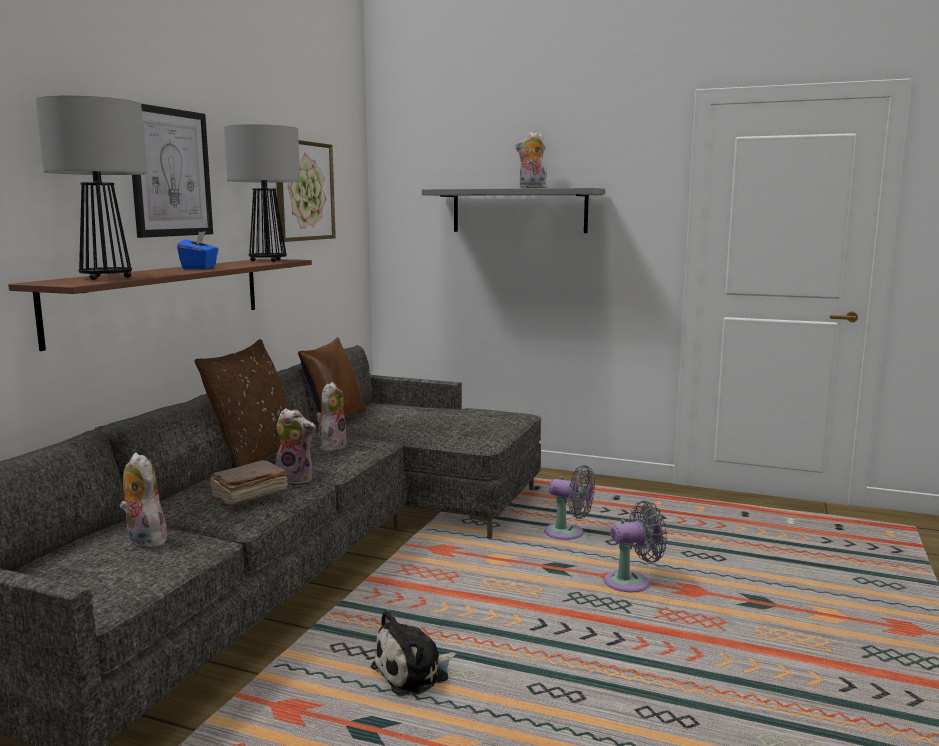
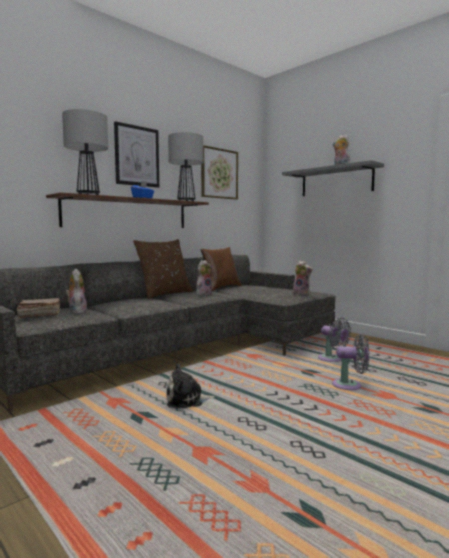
camera: 25 degrees right, 5 degrees down
(248, 495) = (139, 303): brown book -> brown book (39, 315)
(296, 480) = (170, 302): plush toy -> plush toy (302, 294)

